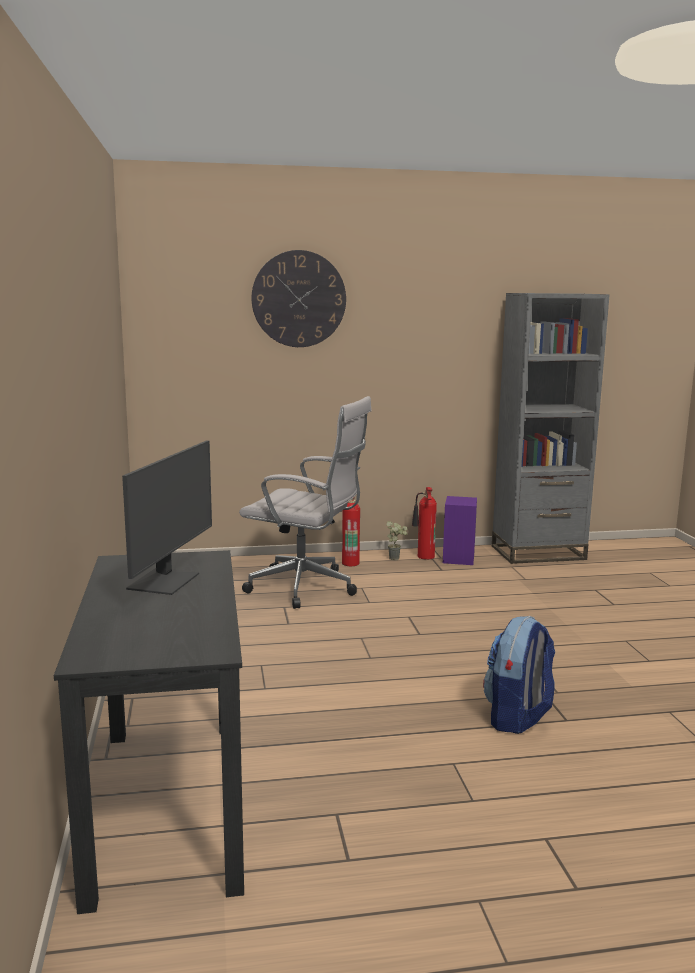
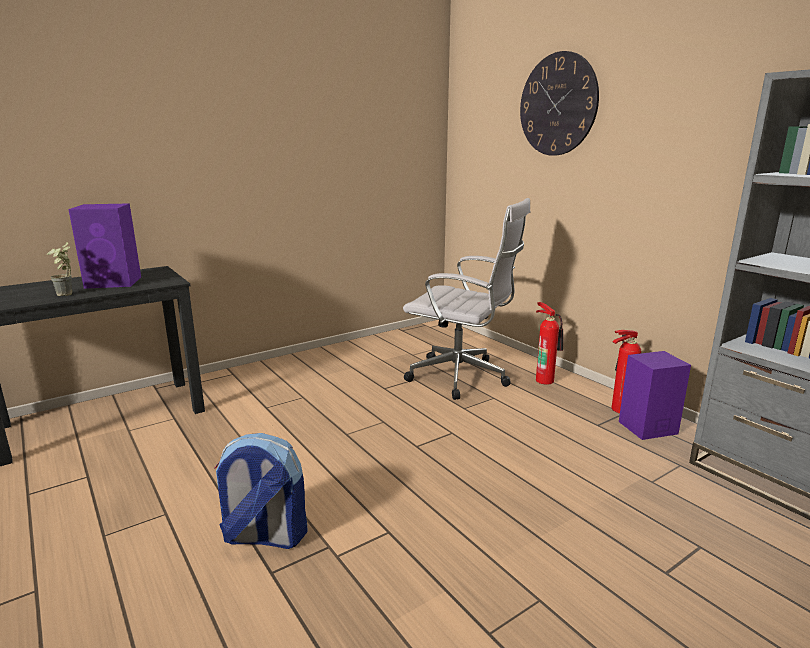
camera: 65 degrees right, 5 degrees up
(165, 581) = (115, 282): monitor -> purple speaker
(307, 588) = (462, 378): white office chair -> white office chair turned 60 degrees counterclockwise
(396, 558) = (591, 397): potted plant -> potted plant (67, 295)

